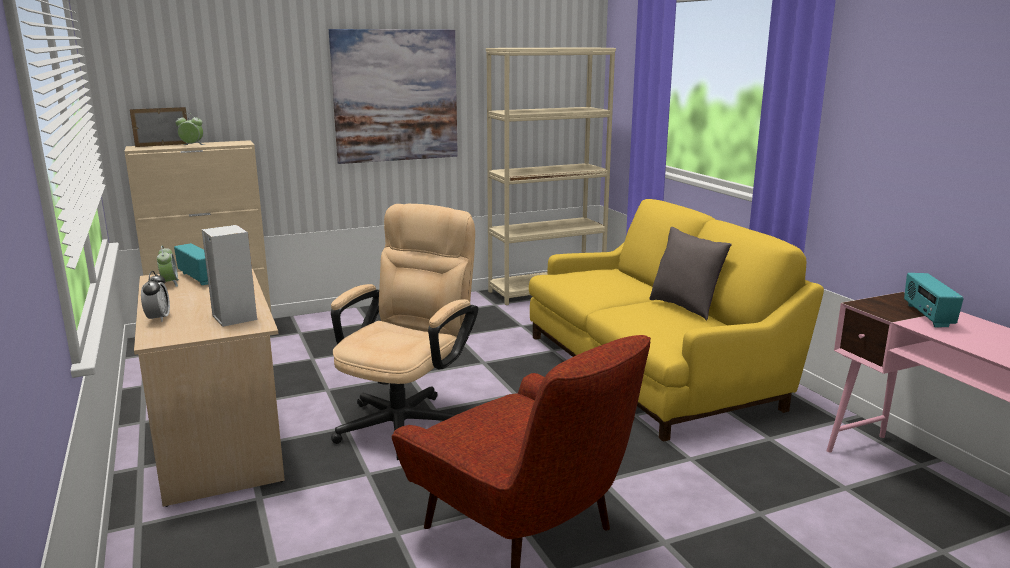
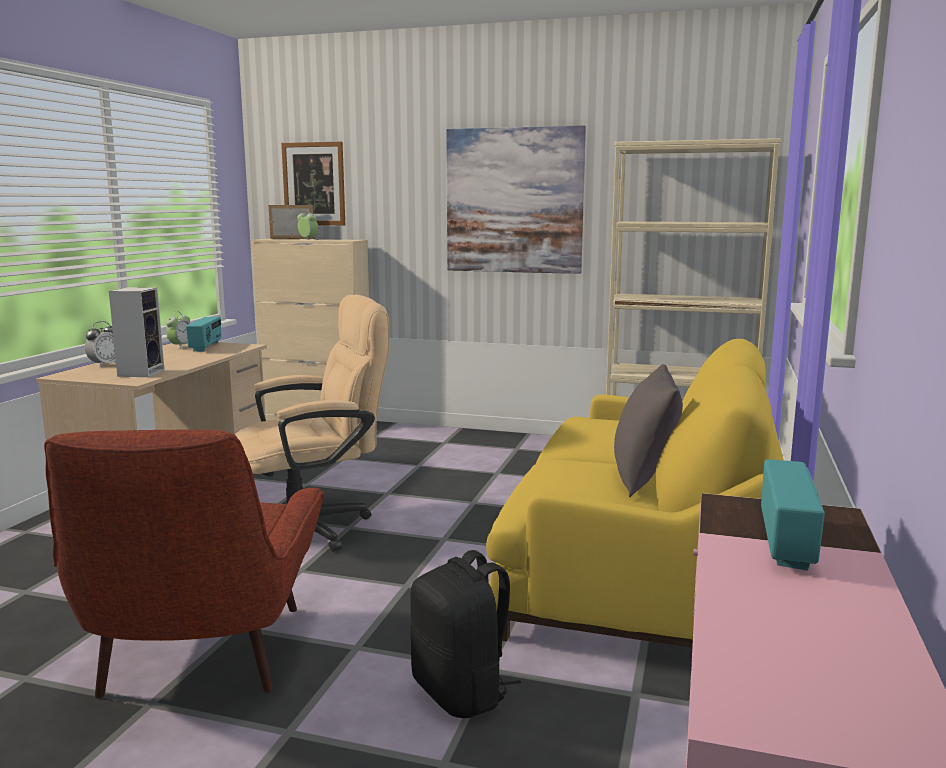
camera: 40 degrees right, 5 degrees down
(178, 84) = (314, 184): none -> picture
(701, 476) = (462, 692): none -> black backpack
(927, 316) = (788, 543): radio -> radio turned 150 degrees clockwise

